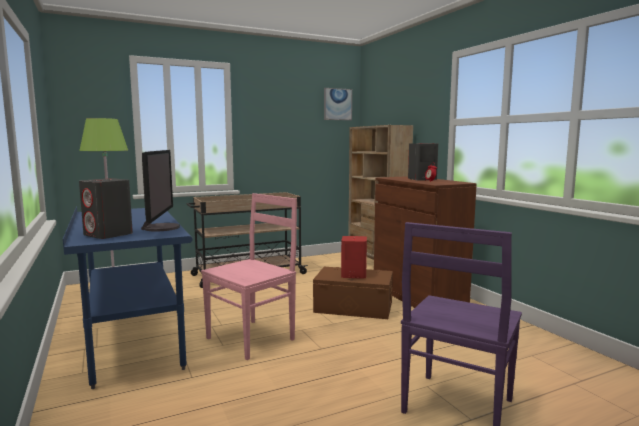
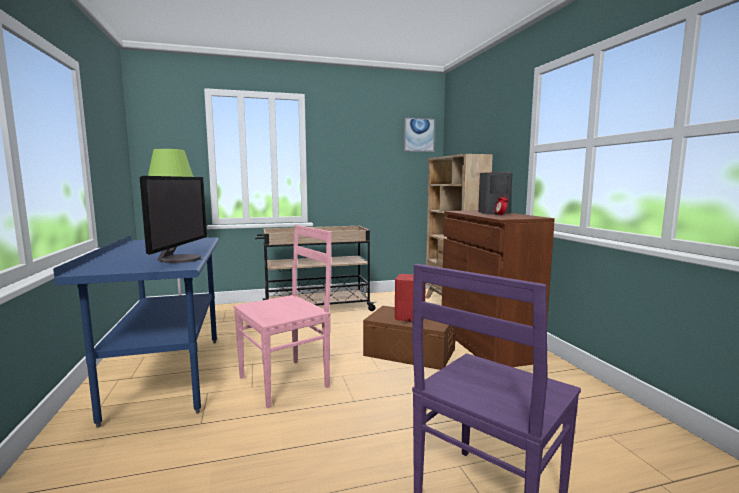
camera: 10 degrees right, 0 degrees up
(108, 234) = (118, 265): grey speaker -> none

